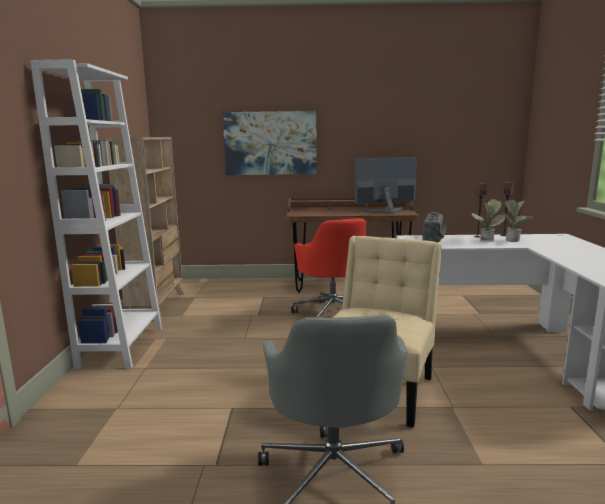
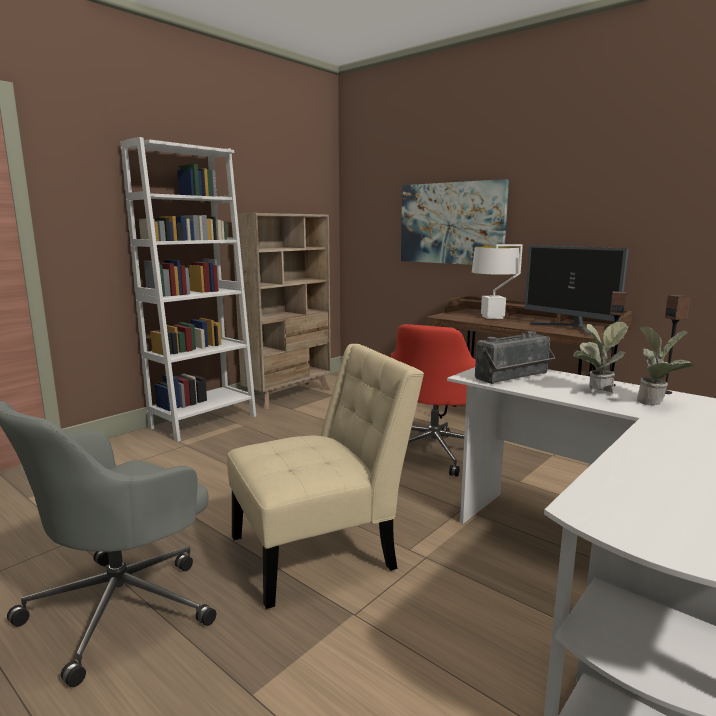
camera: 40 degrees right, 0 degrees up
(327, 211) = (493, 317): none -> white table lamp
(386, 211) = (569, 328): monitor -> monitor turned 150 degrees counterclockwise

